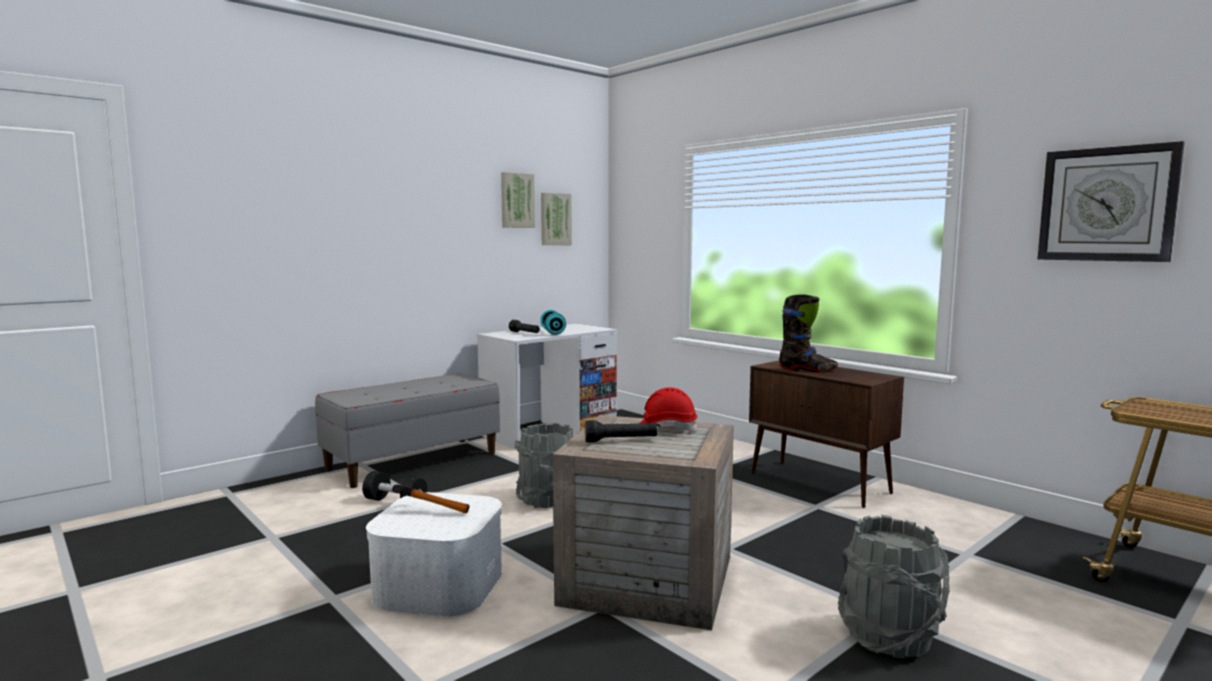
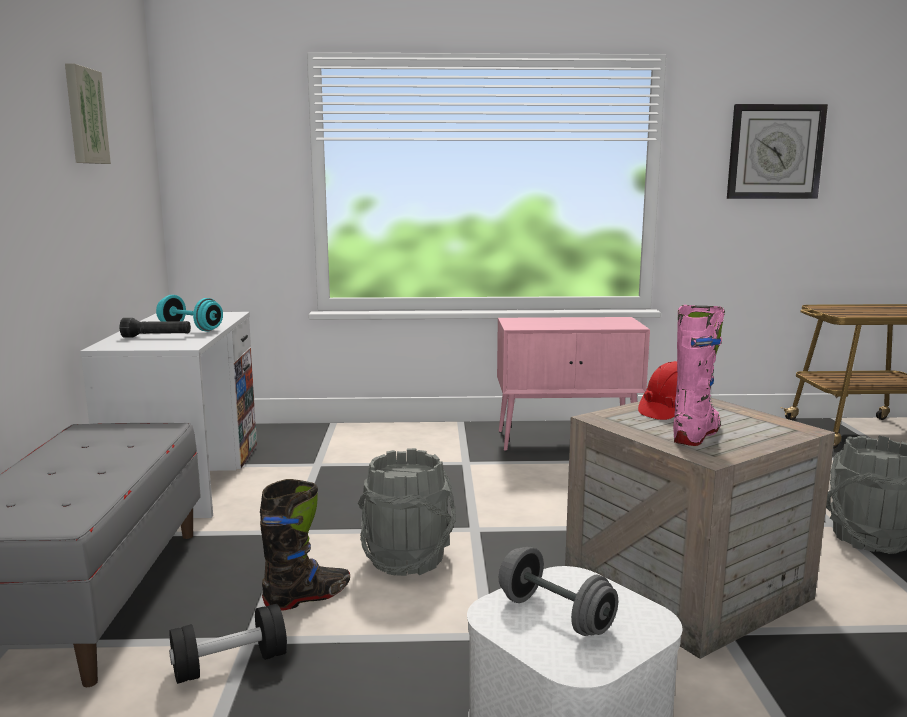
camera: 50 degrees left, 5 degrees up
(434, 510) = (555, 615): hammer -> grey dumbbell
(555, 219) = (119, 150): picture -> none
(621, 440) = (696, 435): black flashlight -> pink boot
(807, 370) = (559, 324): black boot -> black boot (308, 597)
(820, 483) = (568, 440): brown cabinet -> pink cabinet

